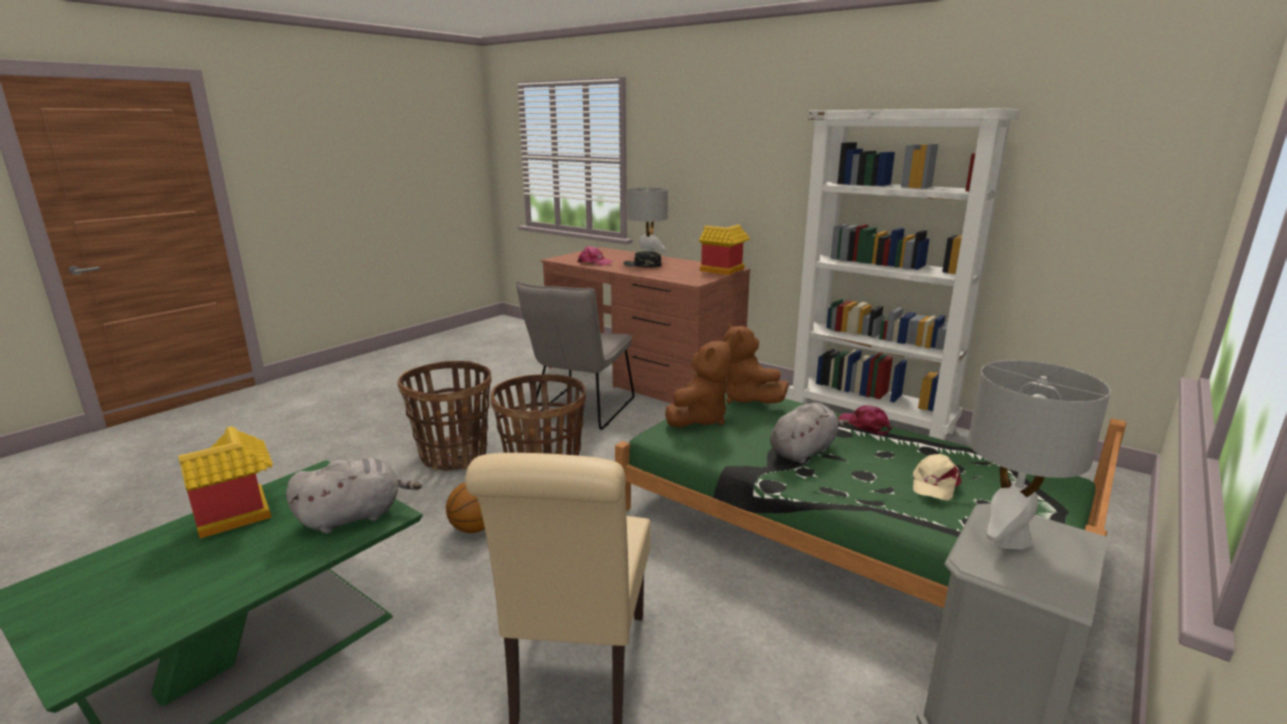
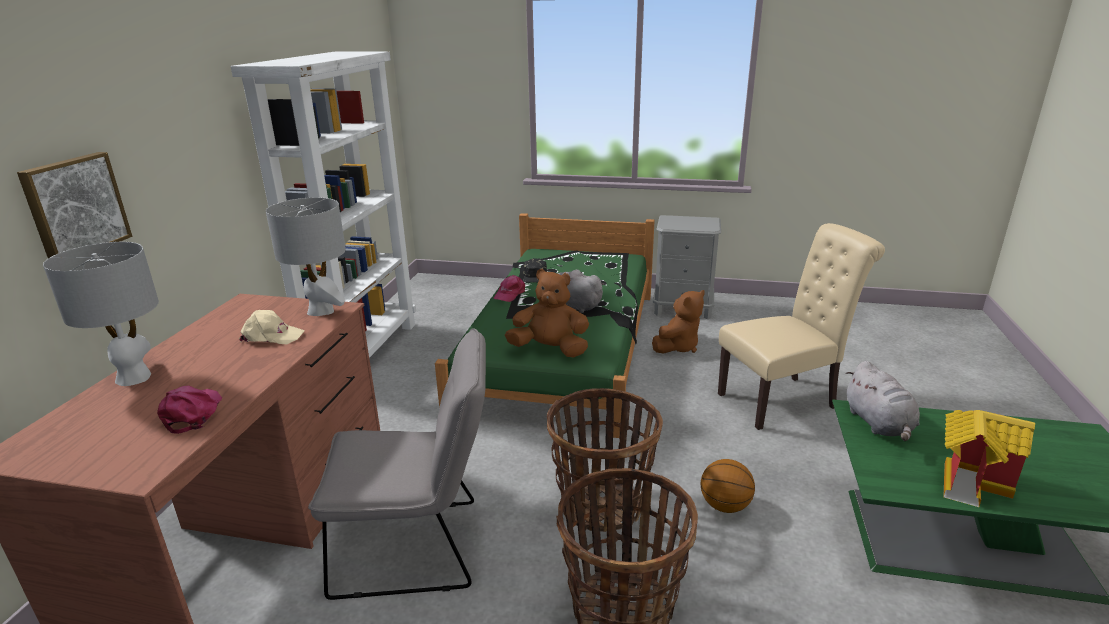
camera: 115 degrees left, 5 degrees up
(355, 516) = (879, 424): grey plush toy -> grey plush toy turned 135 degrees counterclockwise
(642, 265) = (218, 364): black cap -> black cap (535, 276)
(695, 174) = (75, 207): none -> picture
(722, 271) = (263, 304): toy house -> none
(748, 399) = (489, 338): brown plush toy -> brown plush toy (677, 347)
(934, 484) = (582, 271): beige cap -> beige cap (272, 336)
(1007, 538) = (685, 225): grey table lamp -> grey table lamp (321, 311)

